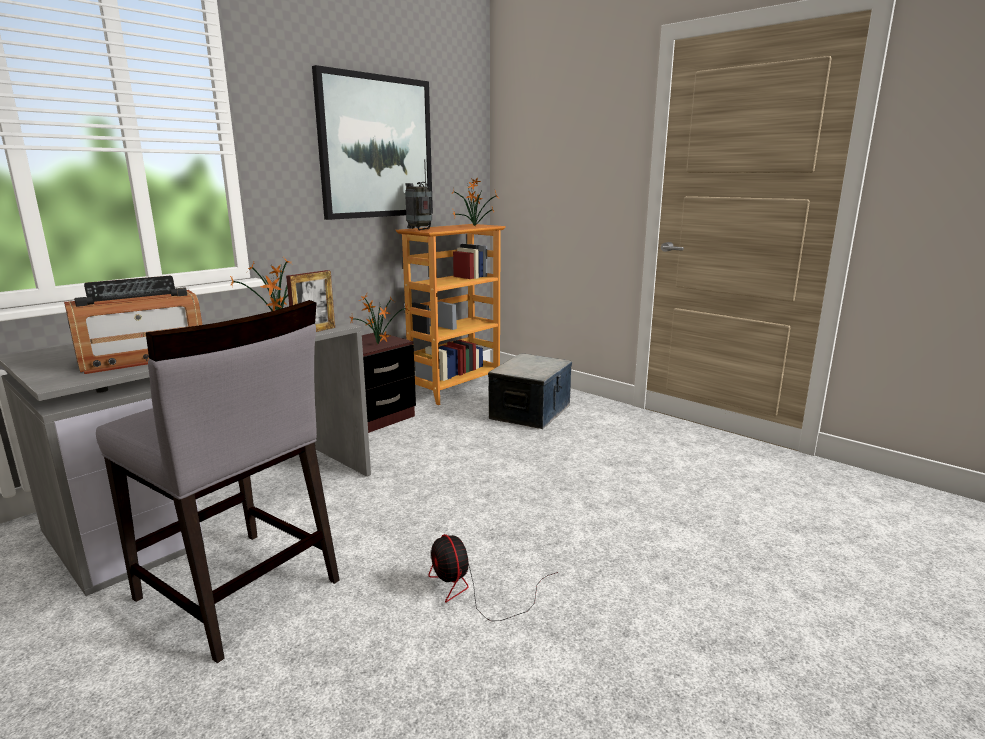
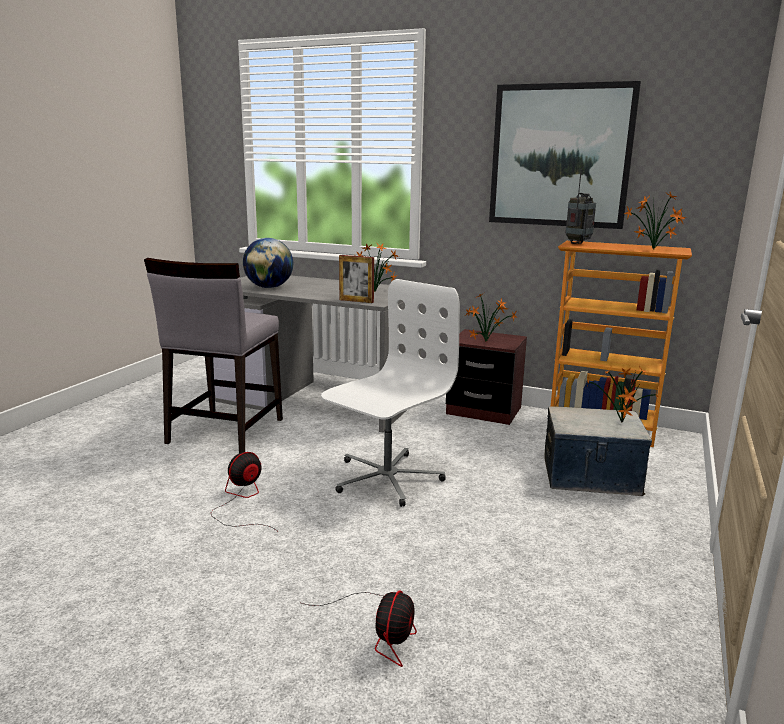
camera: 70 degrees right, 0 degrees up
(143, 358) = (269, 287): radio -> globe
(477, 492) = (386, 478): none -> white office chair
(541, 361) = (621, 423): none -> potted plant
(728, 538) = (381, 631): none -> fan

